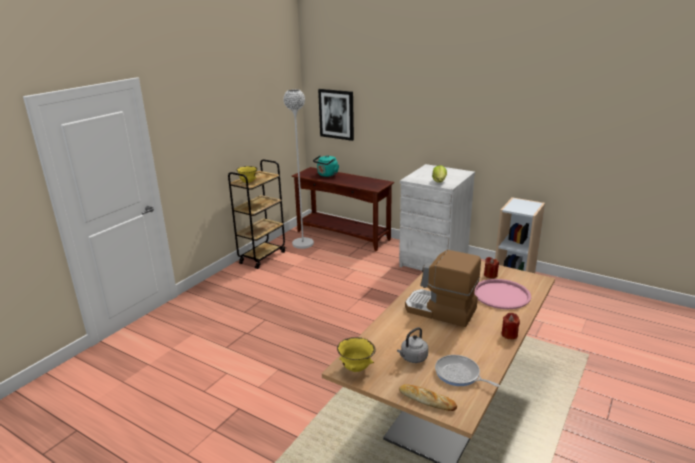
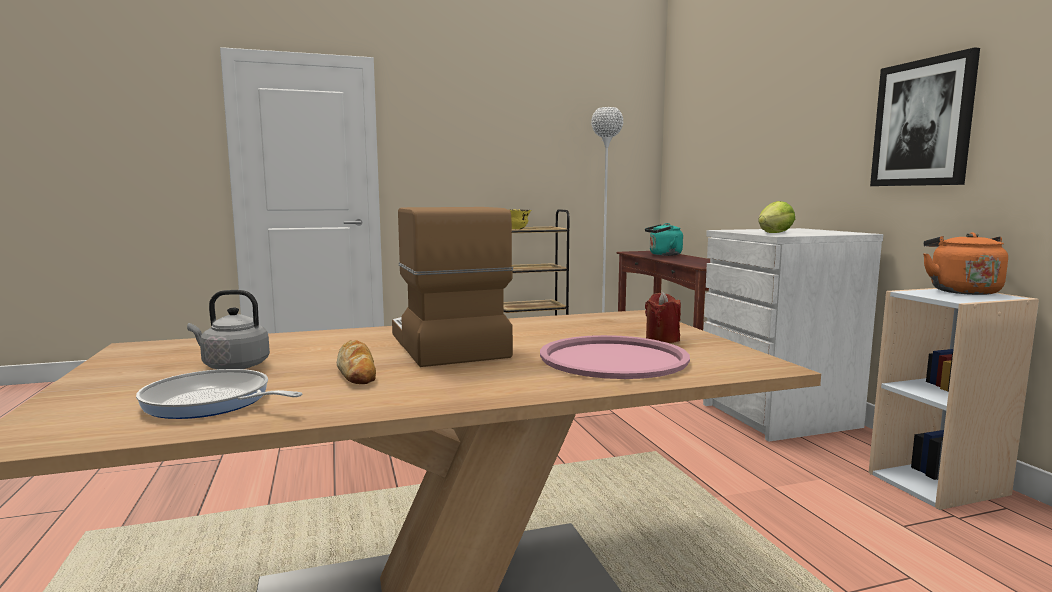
camera: 40 degrees right, 15 degrees down
(336, 114) = (694, 162): picture -> picture (922, 123)
(356, 369) = (147, 351): yellow bowl -> none
(427, 400) = (70, 405): bread -> bread (357, 369)
(459, 375) = (211, 402): frying pan -> frying pan turned 60 degrees counterclockwise
(509, 334) = (465, 397): red candle -> none
(519, 202) = (961, 291): none -> orange kettle

